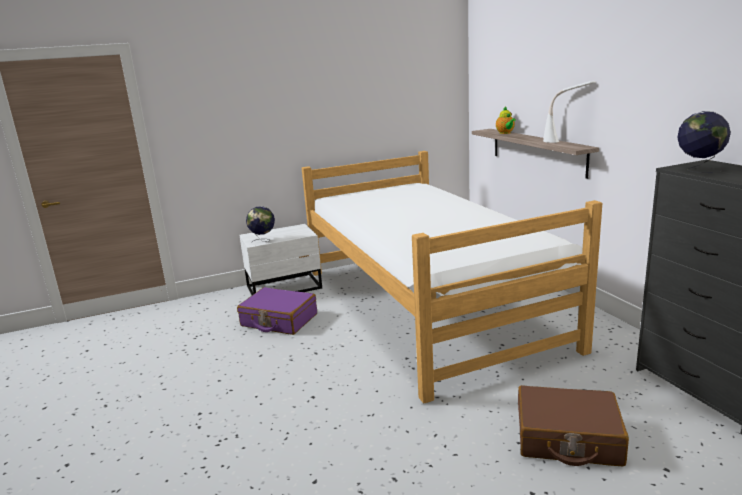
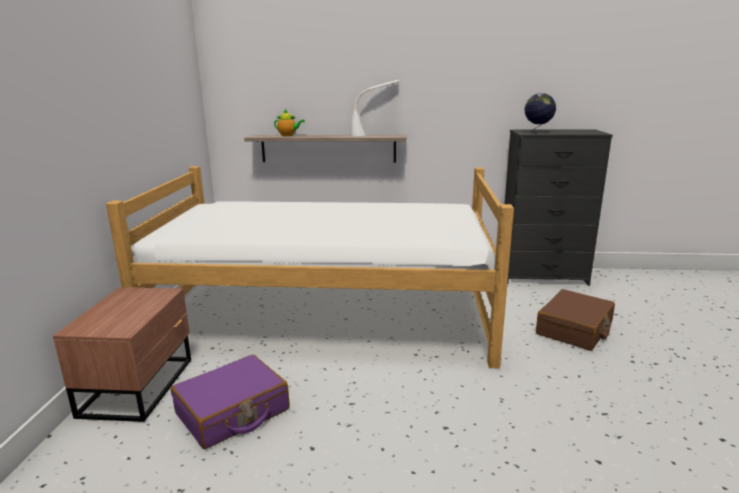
camera: 65 degrees left, 0 degrees up
(263, 241) = (129, 322): globe -> none
(285, 288) = (141, 386): white nightstand -> brown nightstand

